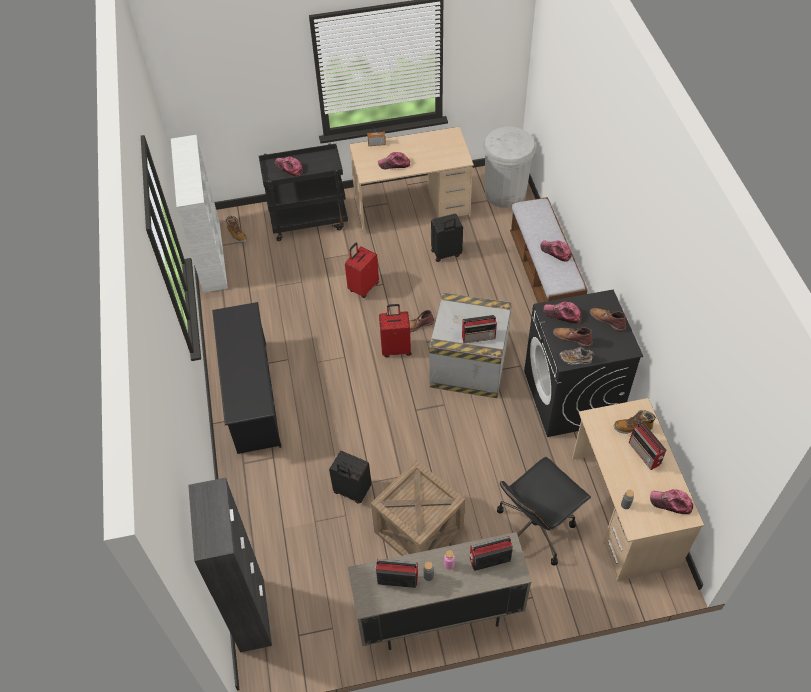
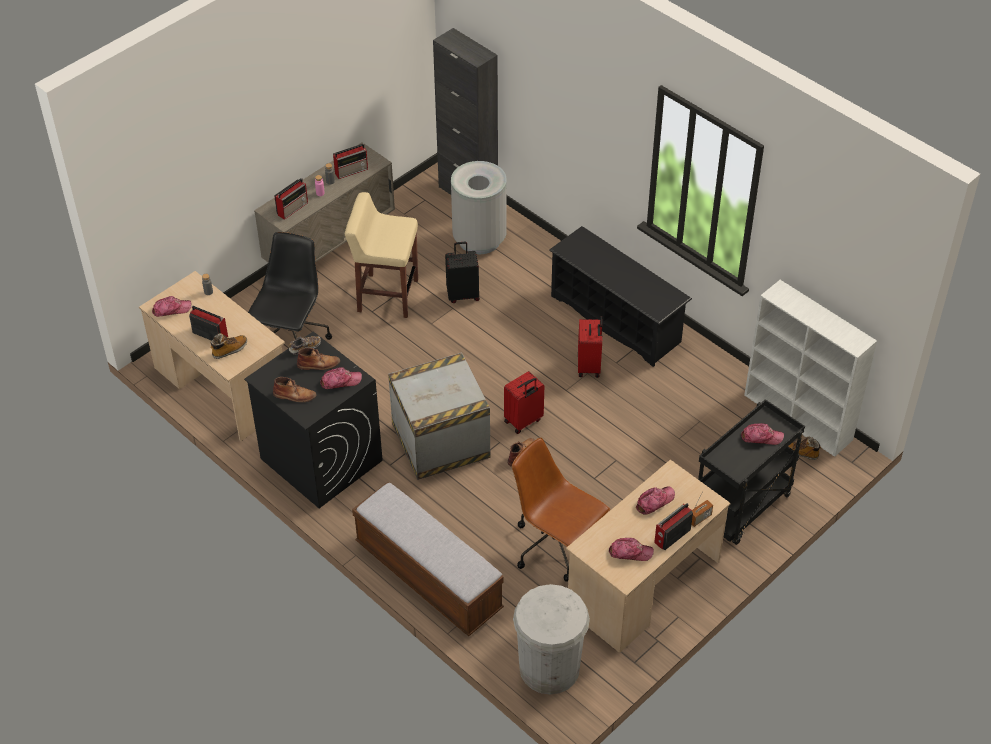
camera: 145 degrees right, 5 degrees down
(288, 547) = (479, 239): none -> grey trash can
(363, 287) = (611, 464): red suitcase -> red suitcase (589, 366)
(418, 530) = (386, 295): crate -> beige stool
(446, 254) = (556, 547): black suitcase -> brown office chair
(479, 337) = (422, 382): radio -> radio (671, 536)
(556, 252) = (410, 530): cap -> cap (630, 552)

